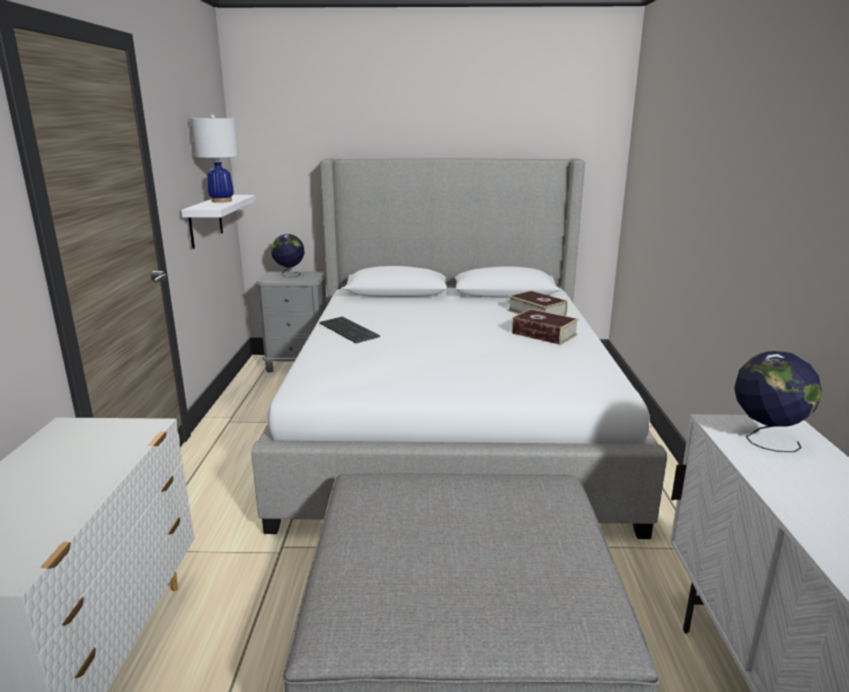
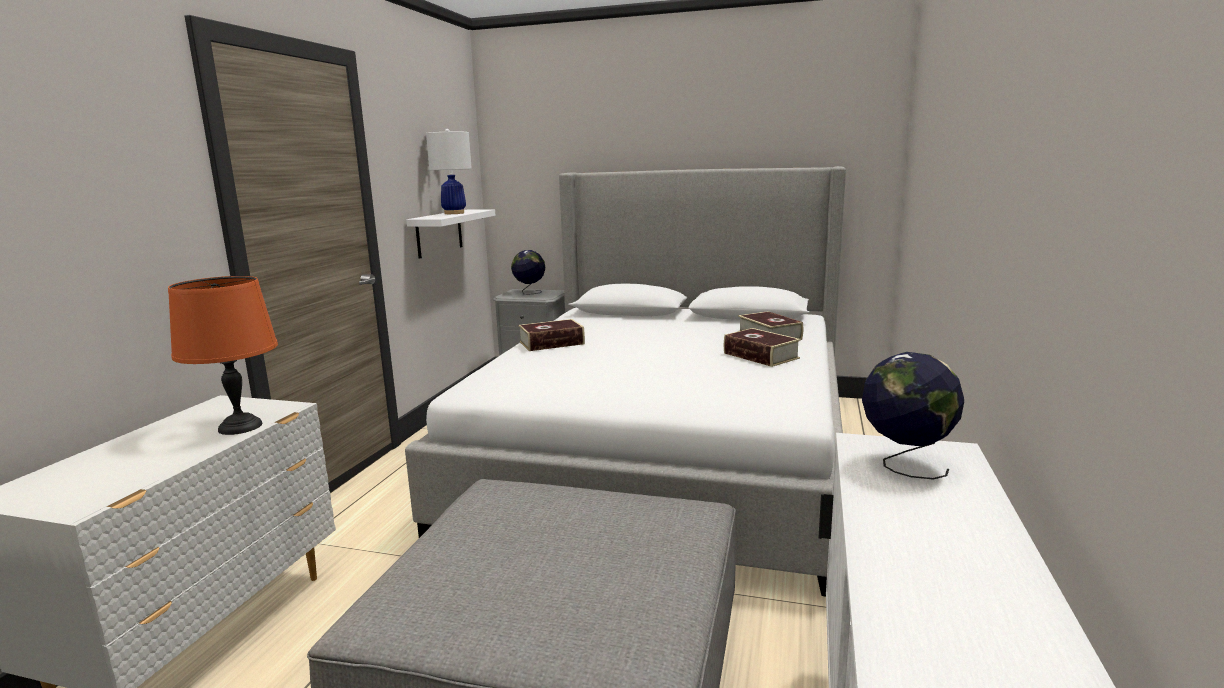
camera: 15 degrees right, 5 degrees down
(115, 454) = (240, 427): none -> orange table lamp
(348, 330) = (551, 343): keyboard -> book

